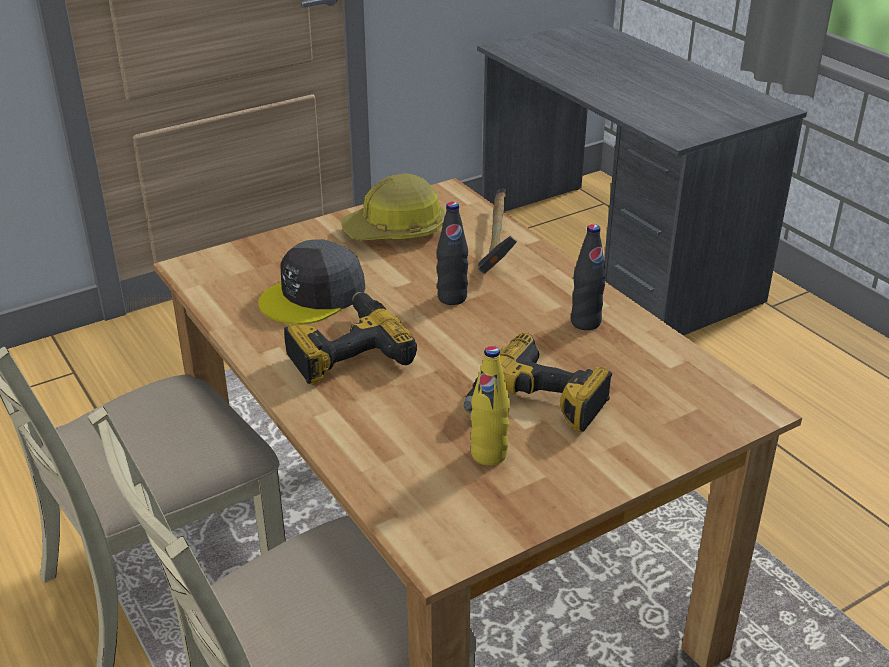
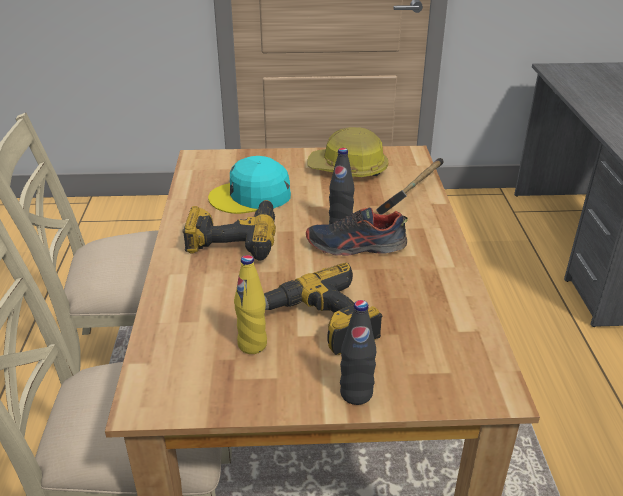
camera: 30 degrees right, 0 degrees up
(313, 296) = (251, 196): grey cap -> turquoise cap
(492, 316) = (356, 246): none -> shoe
(585, 322) = (422, 273): black bottle -> black bottle (356, 394)

